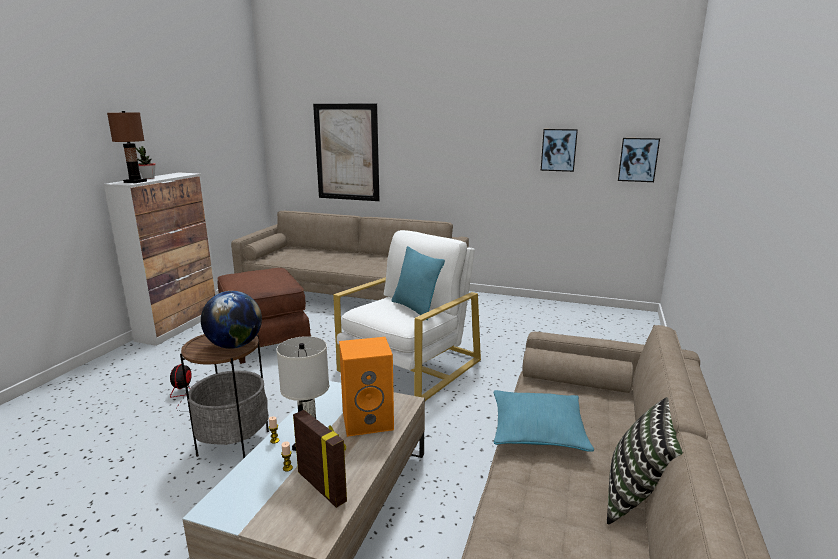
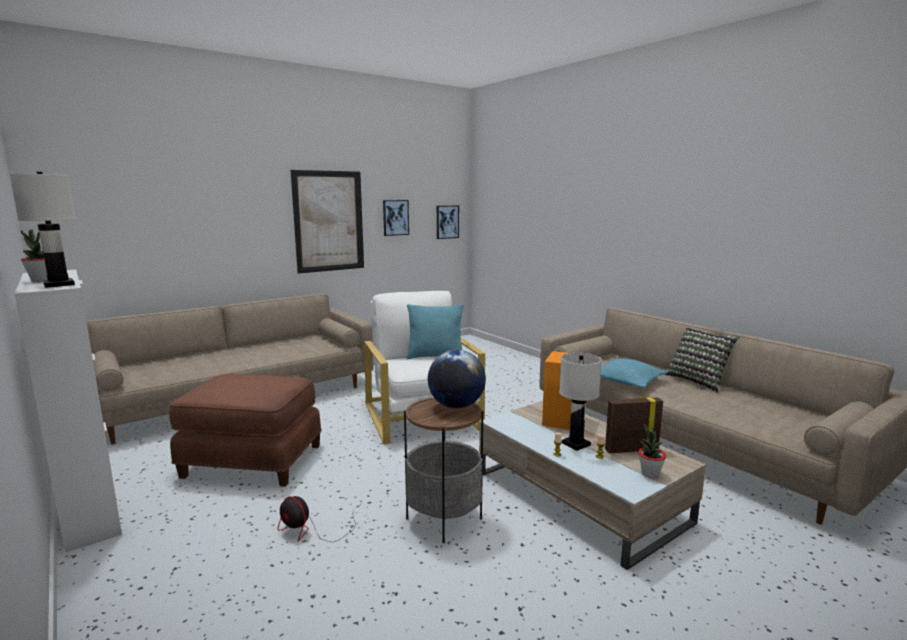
camera: 55 degrees left, 5 degrees down
(135, 182) = (58, 284): brown table lamp -> white table lamp
(262, 514) = (650, 474): none -> potted plant
(346, 152) = (175, 233): picture -> picture (329, 221)

